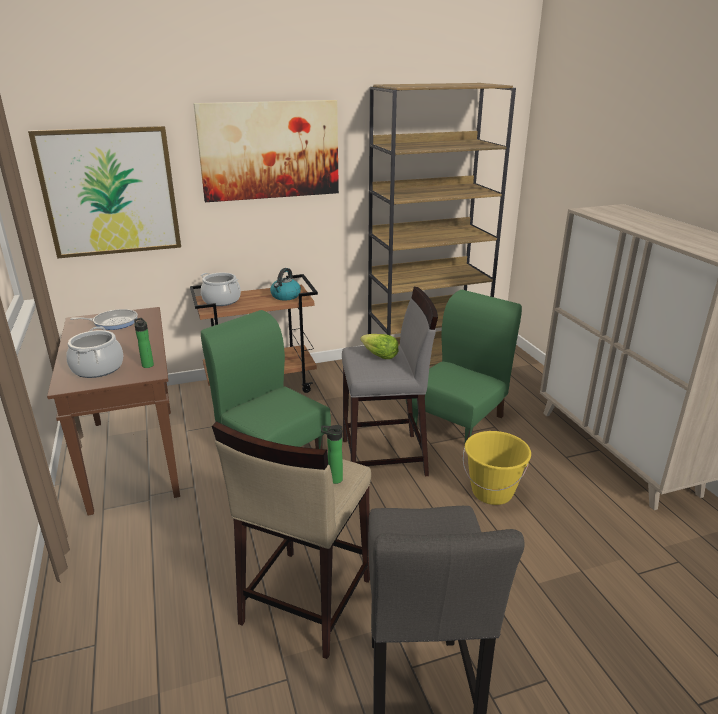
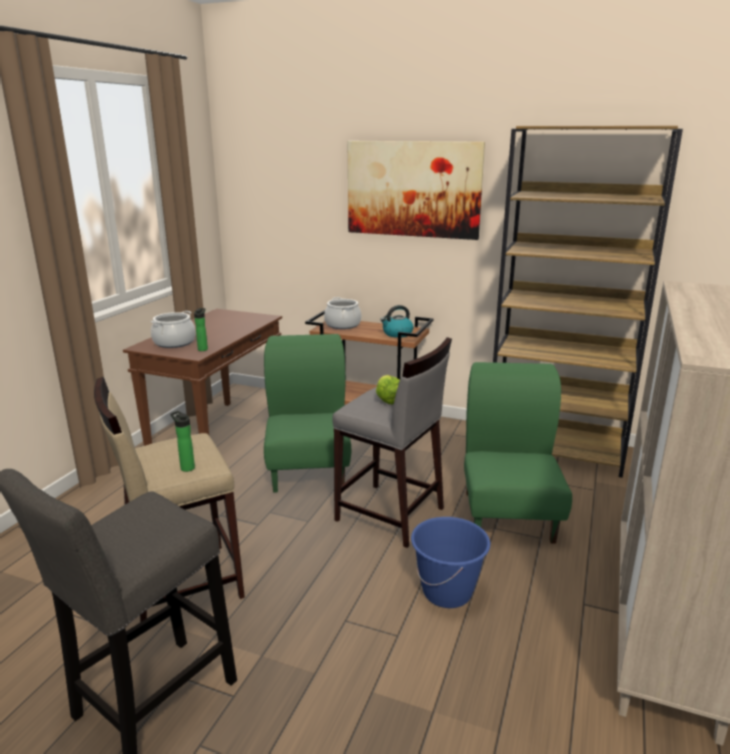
camera: 40 degrees right, 5 degrees down
(110, 192) = (278, 214): picture -> none
(113, 322) = (235, 318): frying pan -> none
(458, 420) = (508, 515): green chair -> green chair turned 75 degrees counterclockwise
(492, 492) = (447, 592): yellow bucket -> blue bucket

